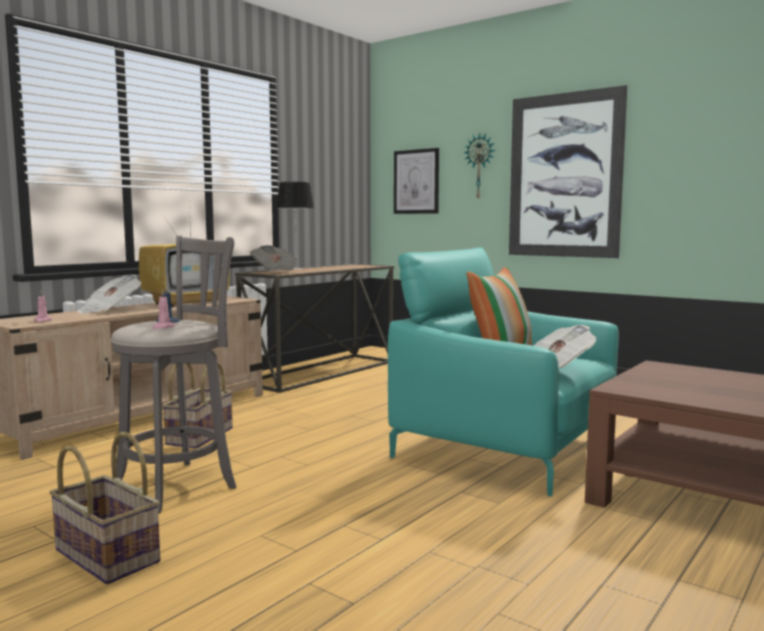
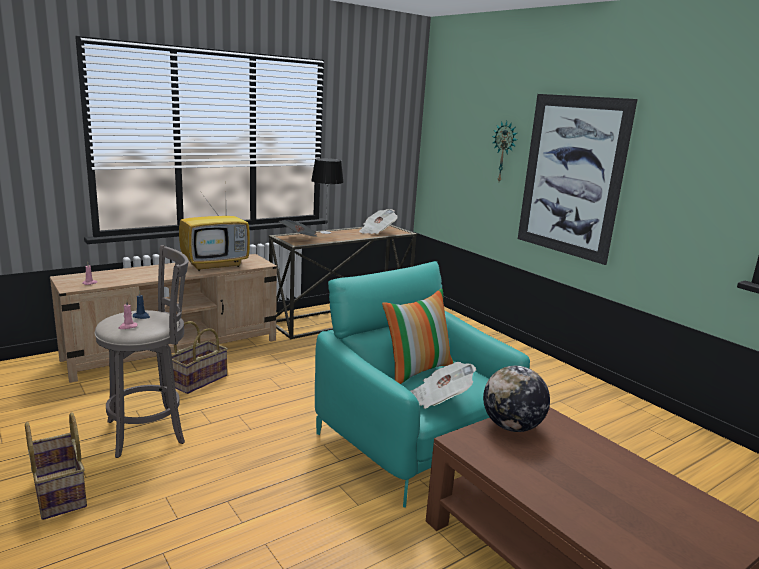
camera: 15 degrees right, 10 degrees up
(110, 310) = (149, 271): newspaper -> newspaper (377, 231)
(416, 181) = (454, 155): picture -> none
(651, 375) = (512, 427): none -> globe

